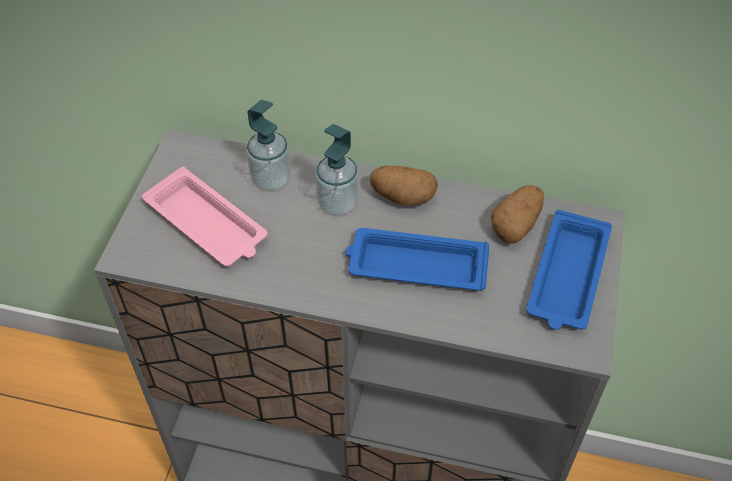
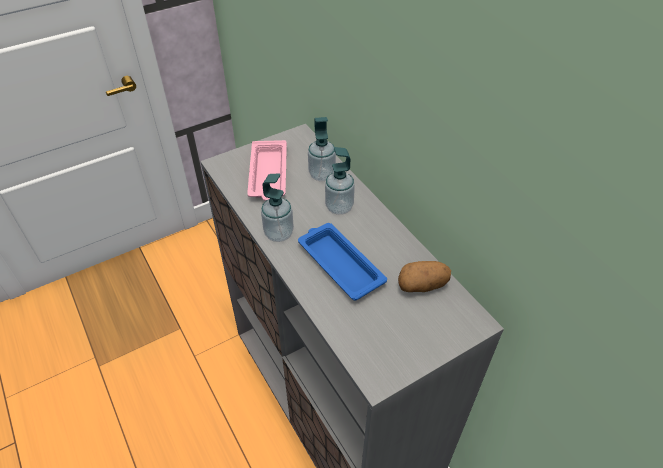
camera: 45 degrees right, 5 degrees down
(312, 283) = (279, 233): none -> soap dispenser
(402, 197) = (376, 226): potato -> none
(567, 277) = (416, 334): blue tray -> none

